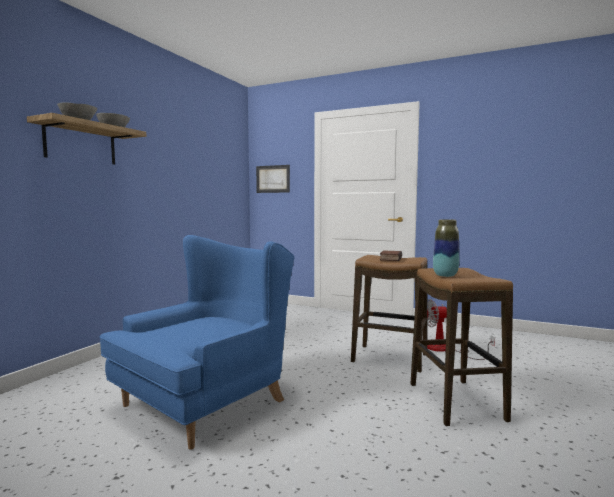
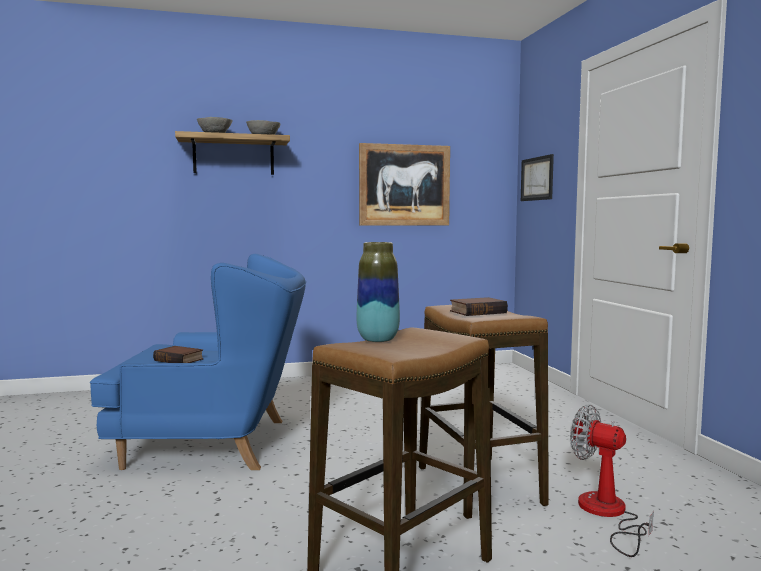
camera: 50 degrees right, 0 degrees up
(194, 334) = (180, 359): none -> book
(198, 179) = (404, 185): none -> picture

